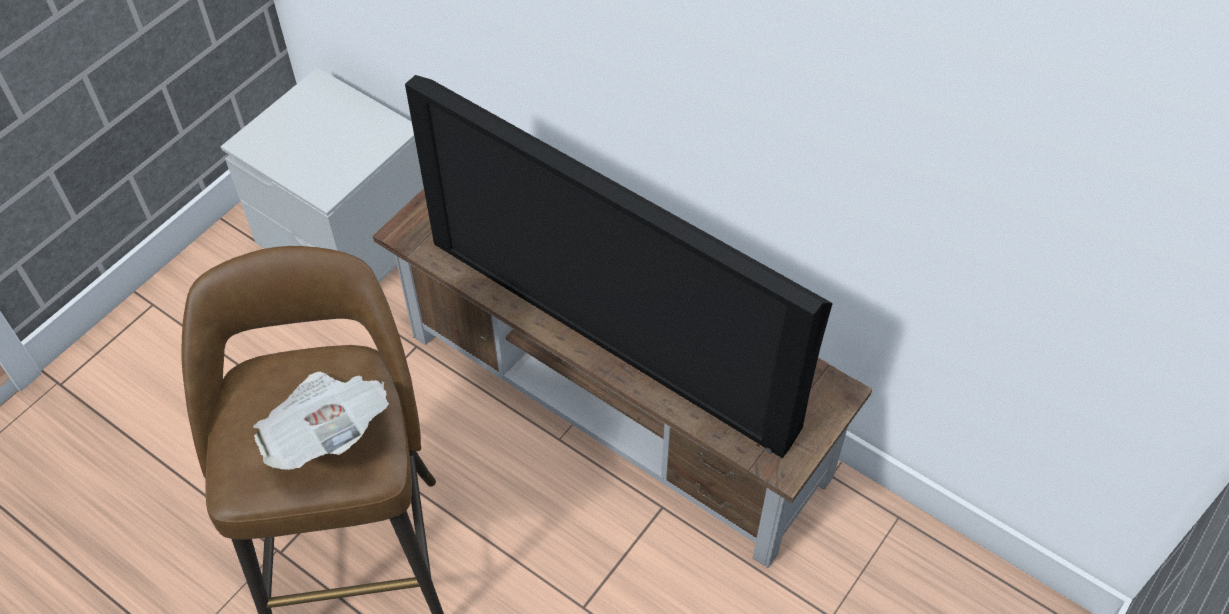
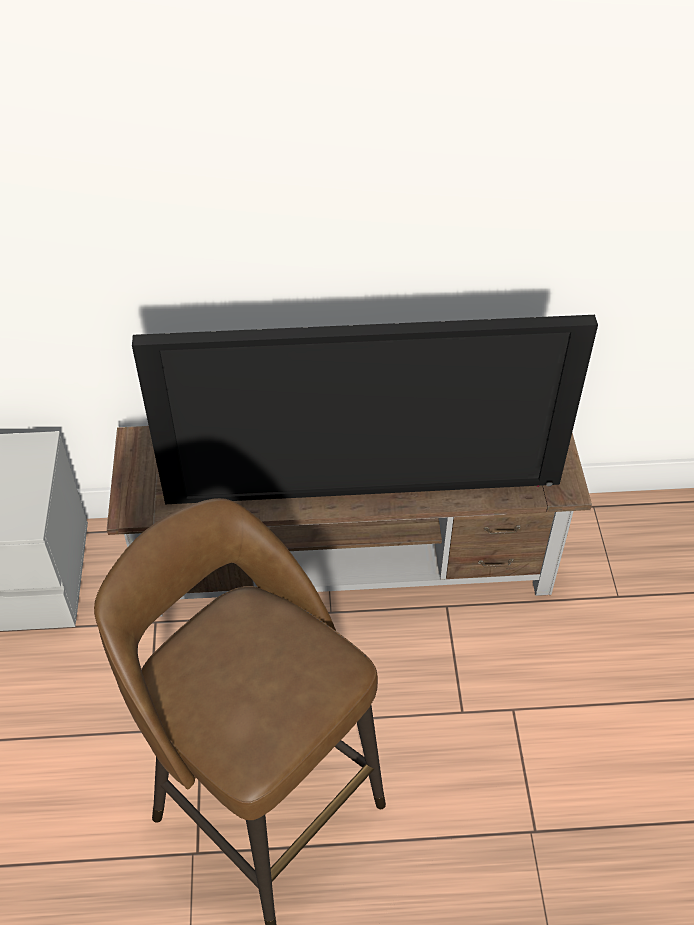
camera: 40 degrees left, 5 degrees down
(326, 434) = (280, 669): newspaper -> none

